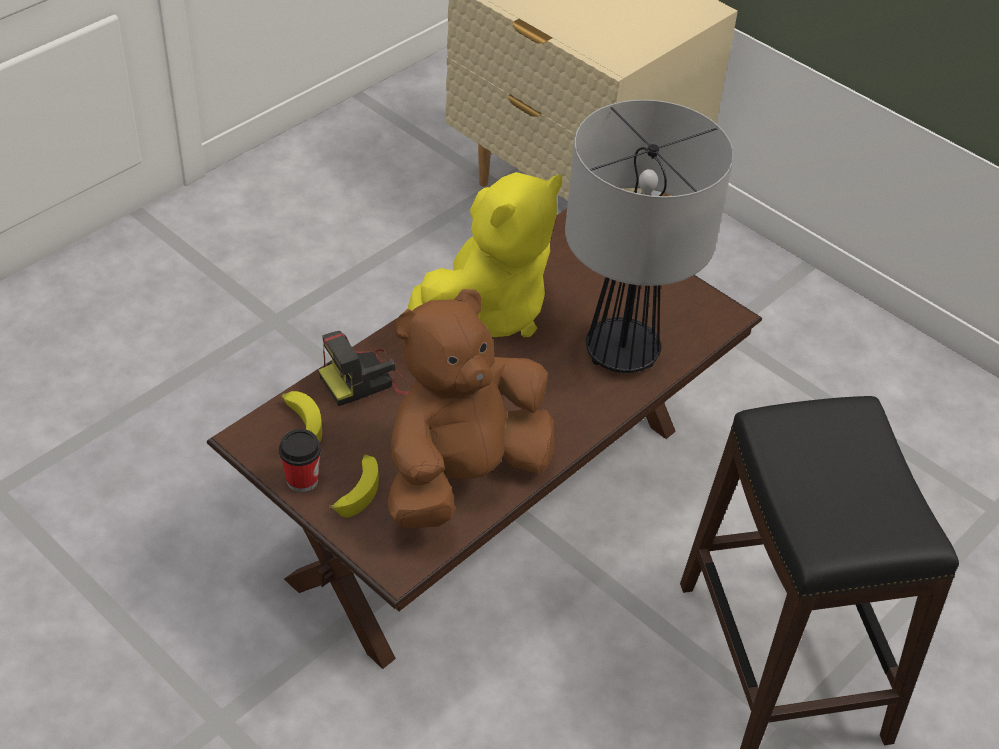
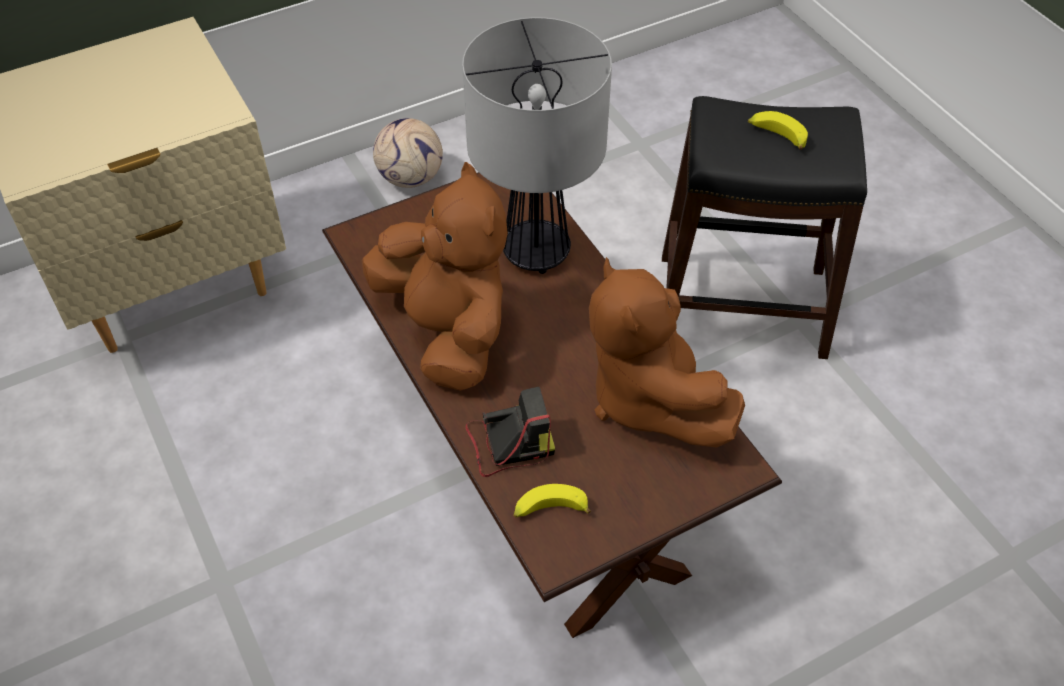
camera: 70 degrees left, 5 degrees up
(302, 480) = (623, 522): cup -> none
(357, 490) = (646, 480): banana -> banana (776, 136)
(367, 381) = (508, 444): camera -> camera turned 90 degrees counterclockwise
(487, 311) = (447, 331): yellow plush toy -> brown plush toy
(807, 320) = (411, 178): none -> football

